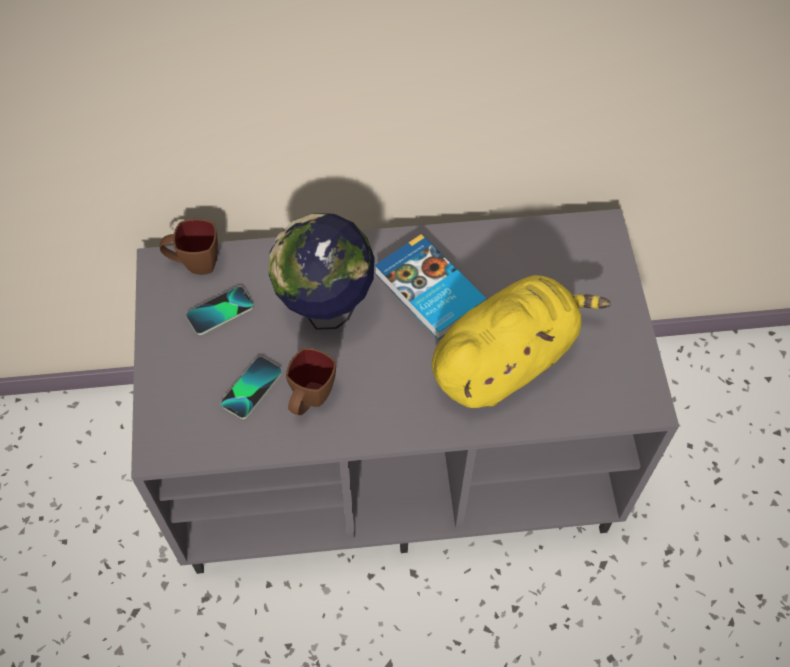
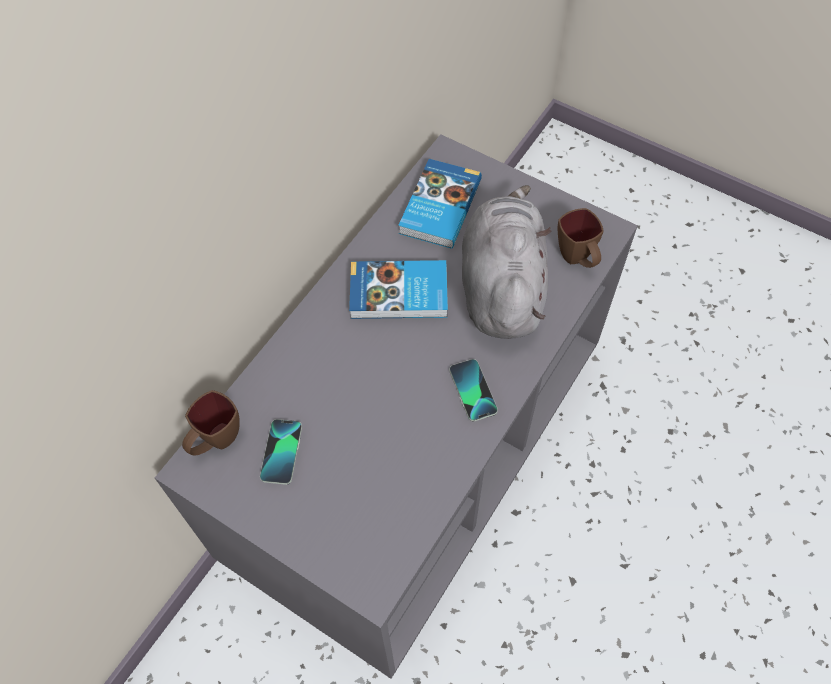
camera: 50 degrees left, 0 degrees up
(251, 388) = (376, 476): phone -> phone (472, 390)
(310, 401) = (425, 440): brown mug -> brown mug (577, 260)
(325, 309) = (351, 374): globe -> none
(506, 359) = (501, 286): yellow plush toy -> grey plush toy
(542, 259) = (438, 207): none -> book

